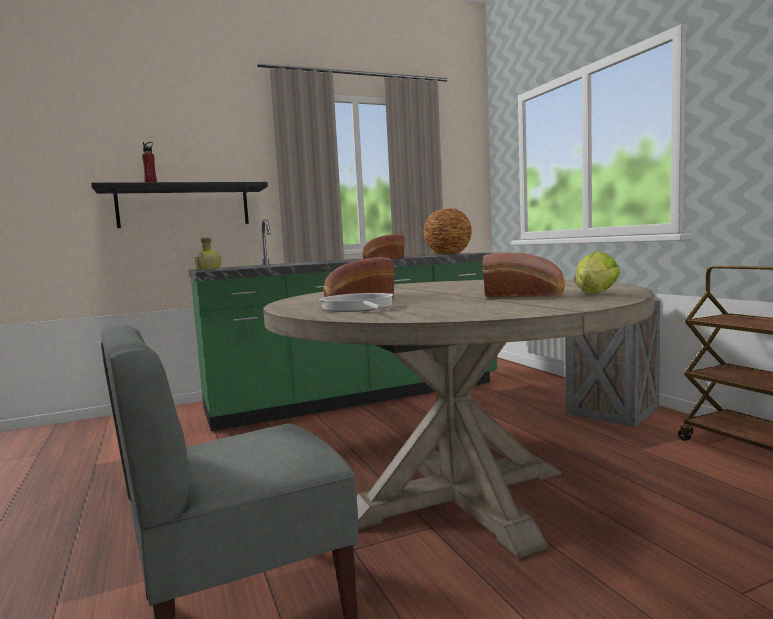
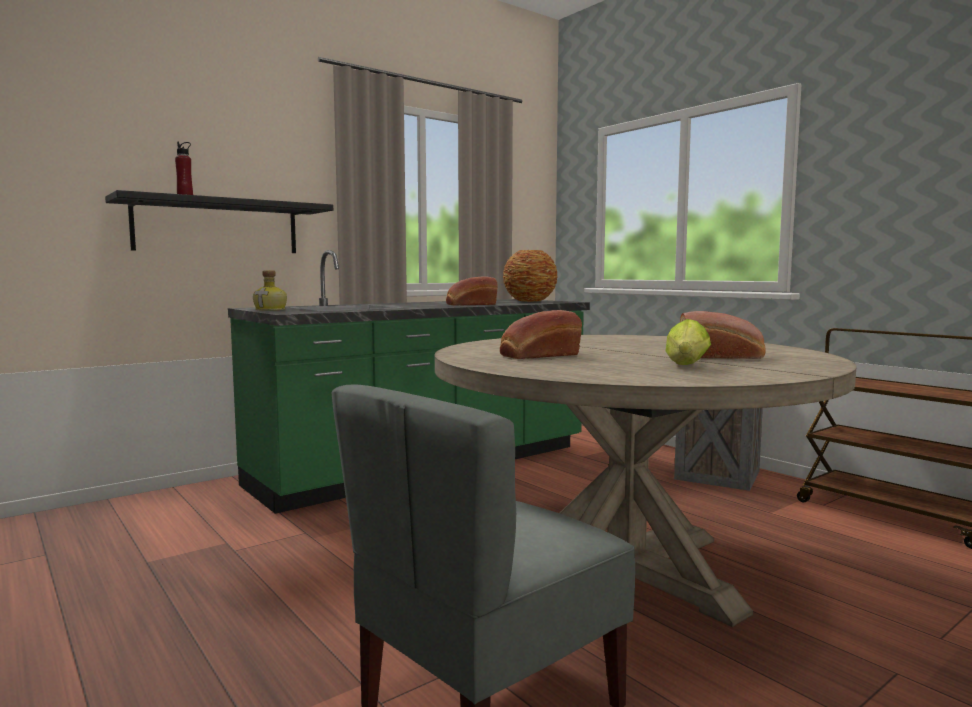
camera: 15 degrees left, 0 degrees up
(358, 308) = (577, 368): frying pan -> none
(594, 294) = (791, 357): lettuce -> lettuce (686, 366)

